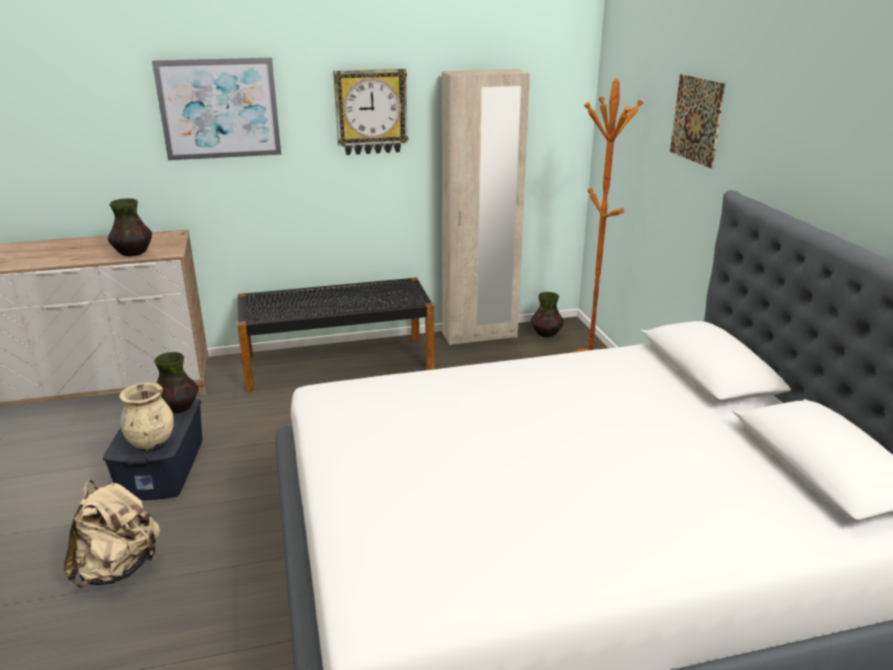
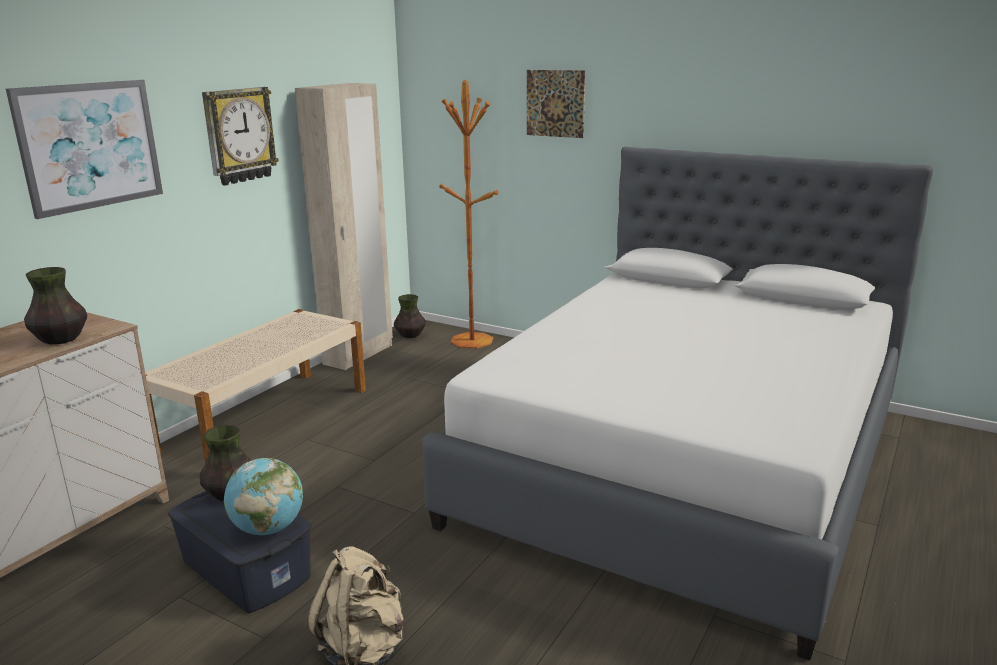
camera: 45 degrees left, 5 degrees down
(152, 444) = (268, 529): beige vase -> globe
(338, 362) = (265, 419): black bench -> beige bench

